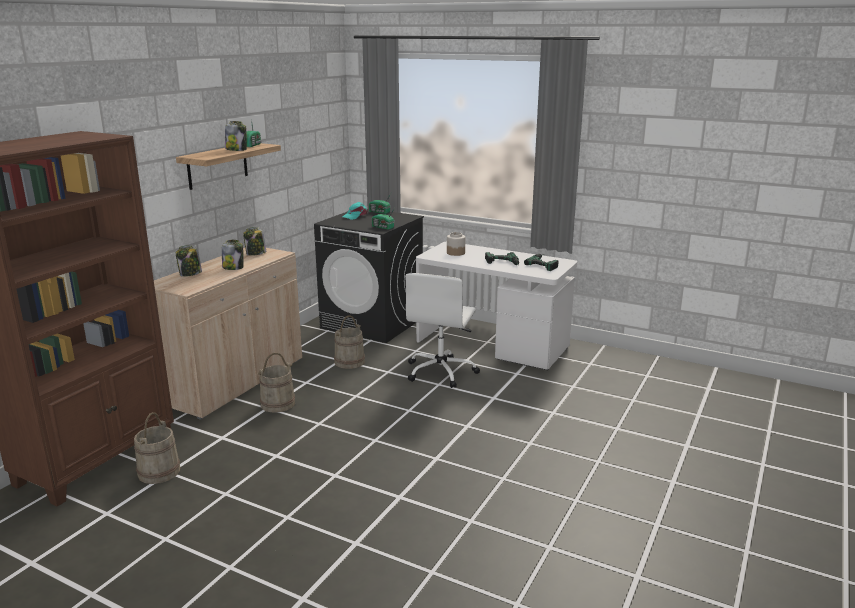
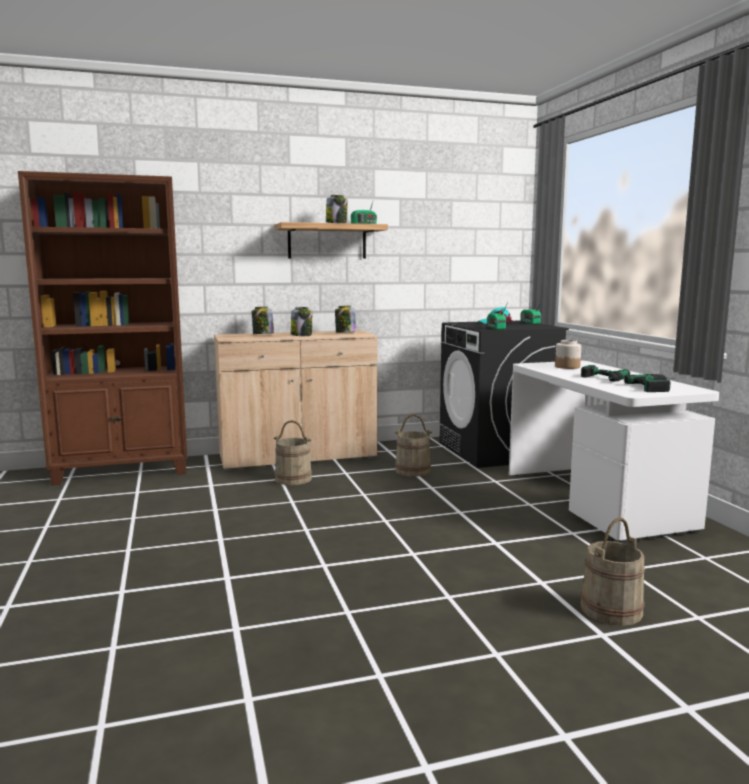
camera: 45 degrees right, 10 degrees down
(159, 472) = (133, 489): beige bucket -> beige bucket (611, 610)
(441, 371) = (484, 504): white office chair -> none

